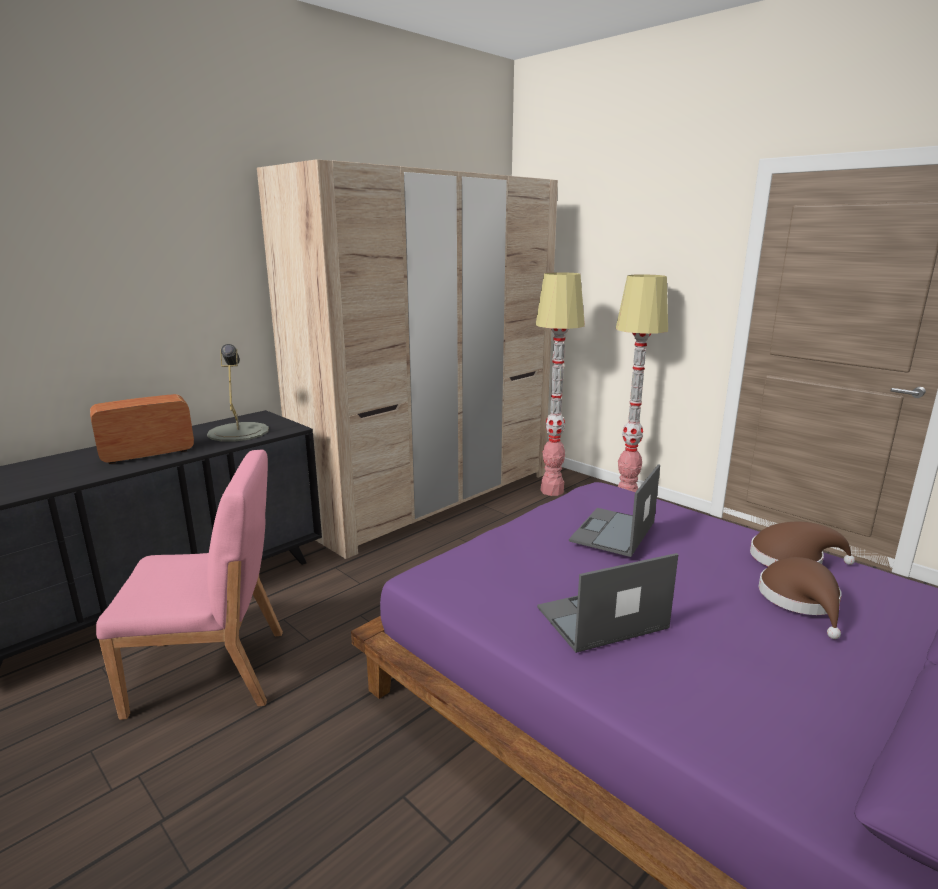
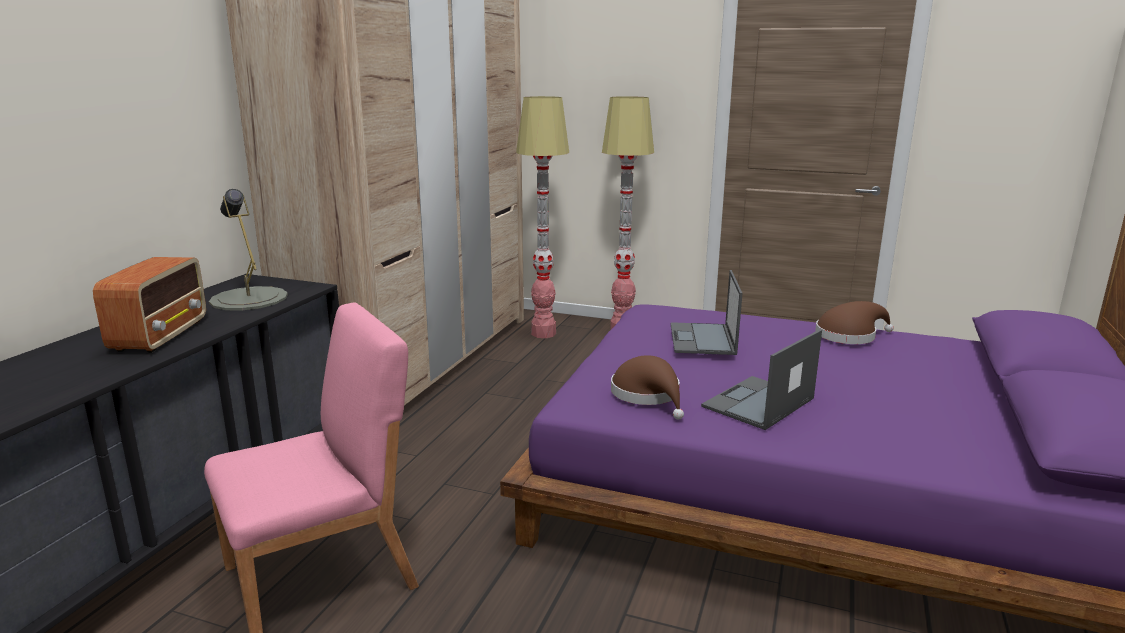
camera: 25 degrees left, 0 degrees up
(146, 454) = (161, 335): radio -> radio turned 150 degrees clockwise
(801, 601) = (882, 361): brown hat -> brown hat (648, 395)

